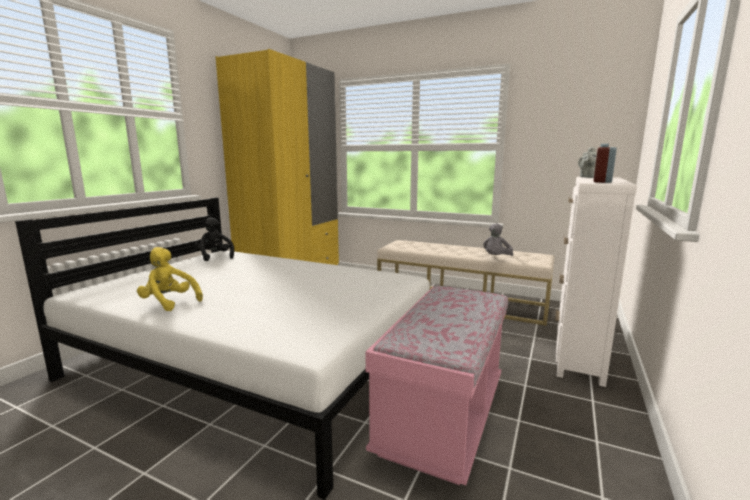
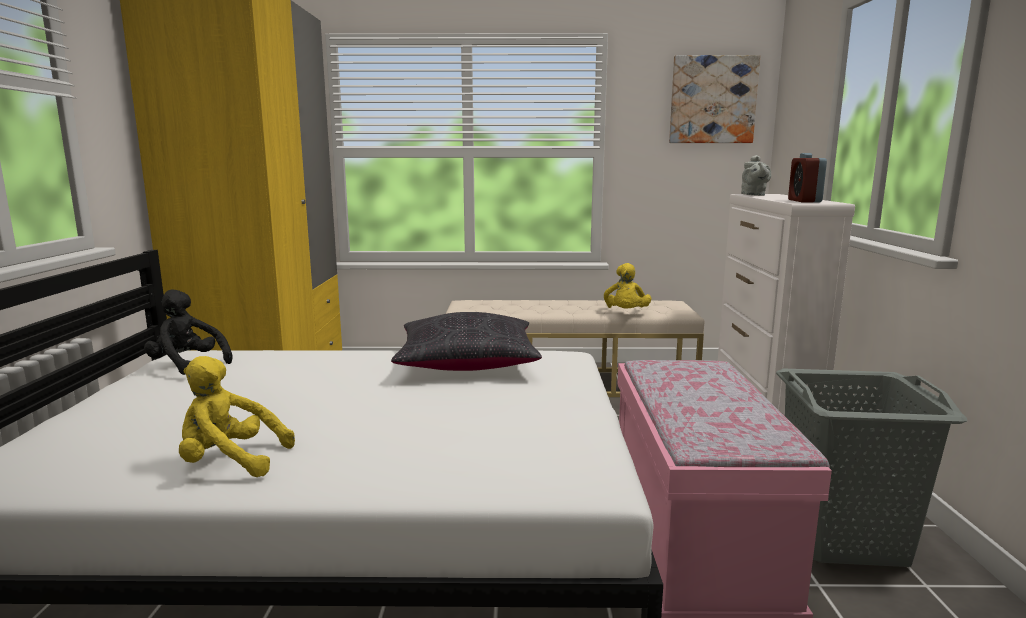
camera: 25 degrees left, 0 degrees up
(344, 274) = (467, 363): none -> black pillow
(496, 258) = (626, 313): grey plush toy -> yellow plush toy
(564, 444) = (843, 538): none -> grey laundry basket
(590, 106) = (712, 100): none -> picture

